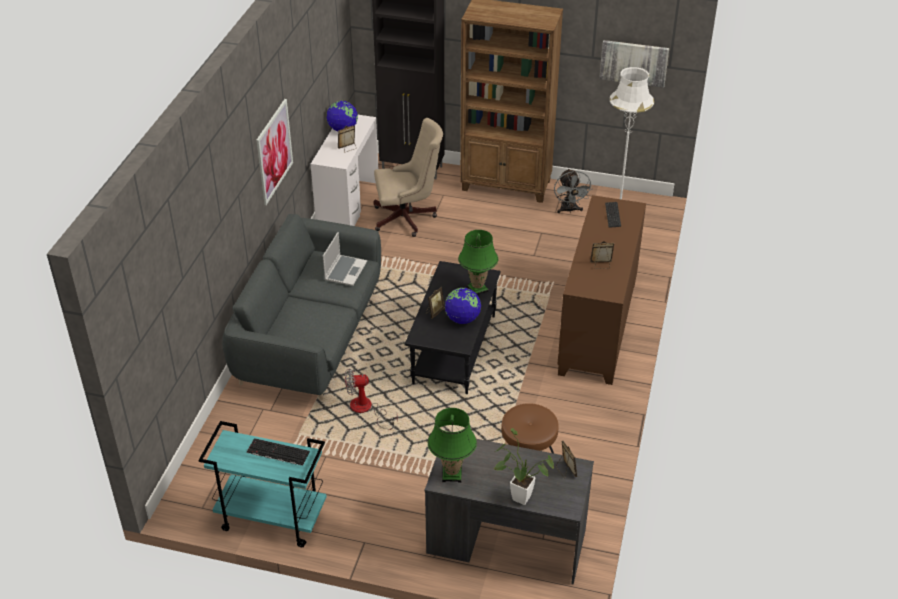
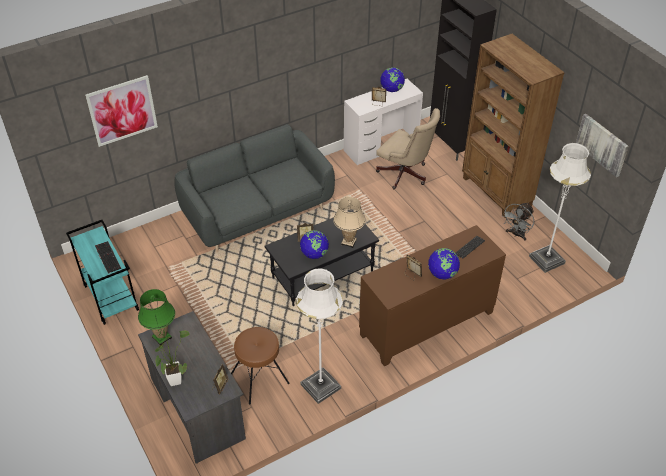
camera: 45 degrees right, 5 degrees up
(274, 151) = (289, 76): picture -> picture (122, 111)
(345, 271) = (293, 180): laptop -> none
(366, 409) = (230, 274): fan -> none
(477, 289) = (349, 242): green table lamp -> beige table lamp
(585, 439) = (320, 386): none -> white floor lamp
(622, 248) = (442, 274): none -> globe

